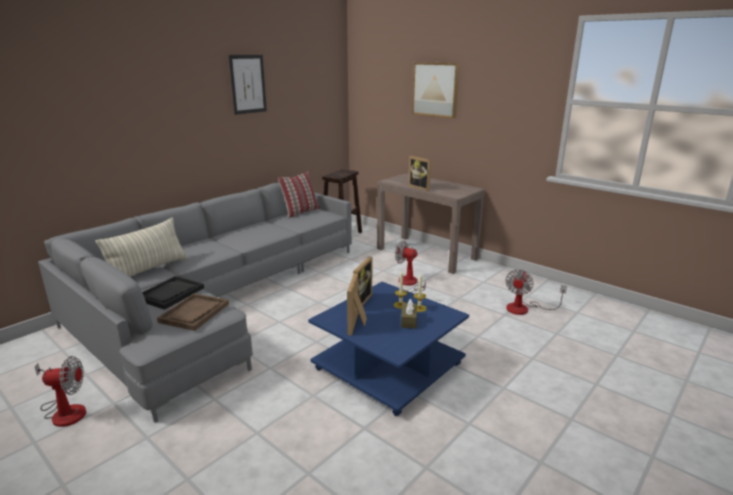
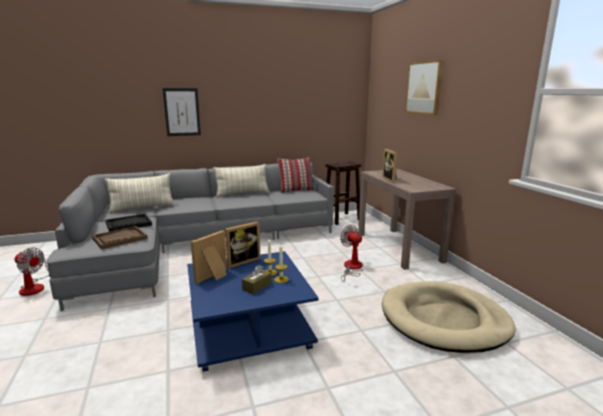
camera: 30 degrees right, 5 degrees down
(247, 227) = (242, 194): none -> pillow
(248, 84) = (264, 82): picture -> picture (182, 112)
(524, 308) = (444, 320): fan -> beige dog bed

